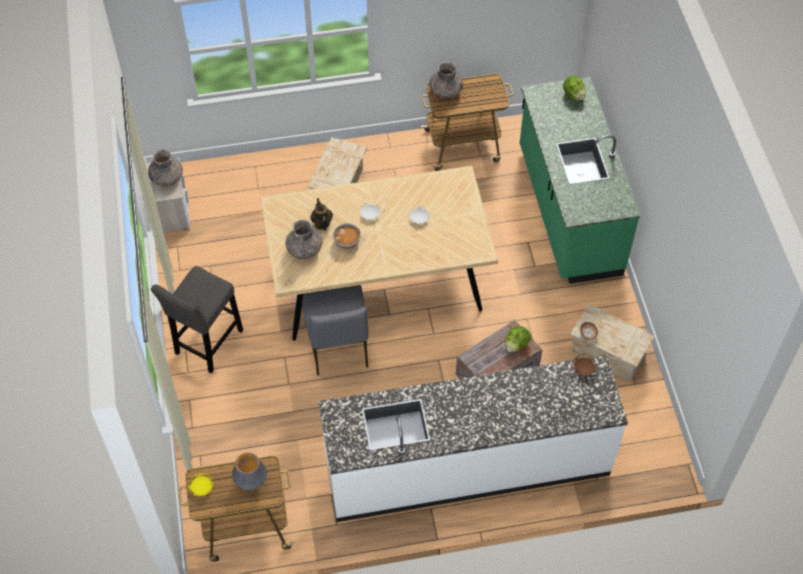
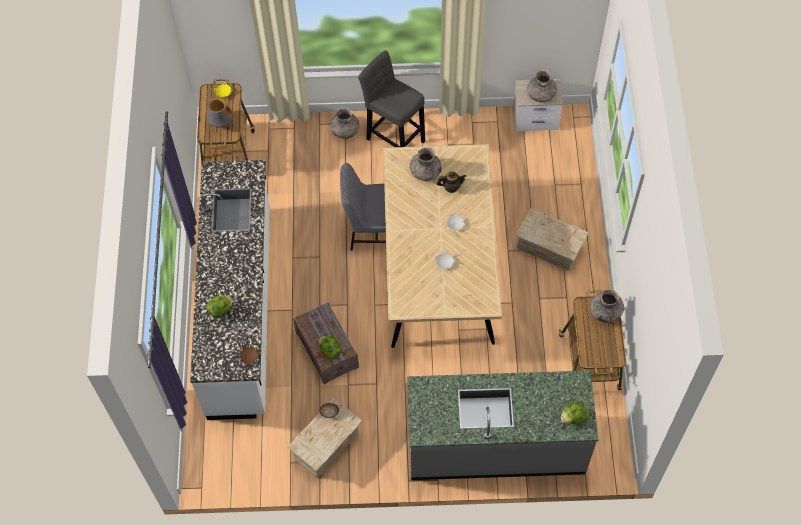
camera: 100 degrees right, 5 degrees up
(200, 397) = (345, 130): none -> grey vase
(347, 241) = (428, 204): bowl -> none
(532, 408) = (221, 310): none -> lettuce
(567, 211) = (495, 445): green counter -> grey counter

